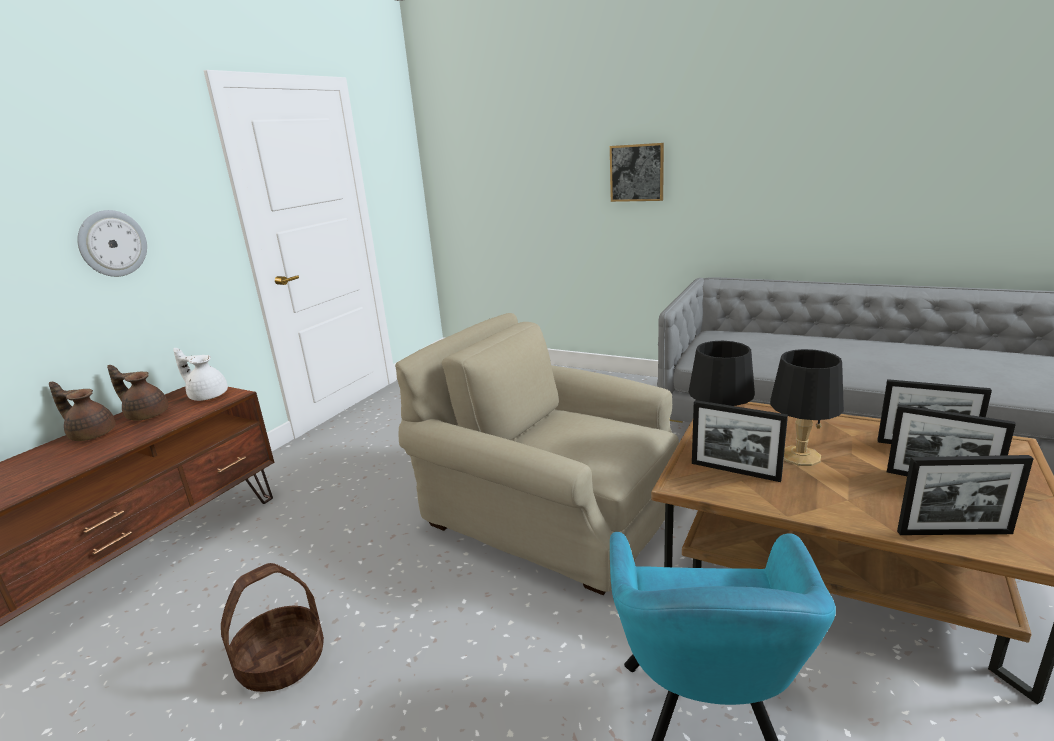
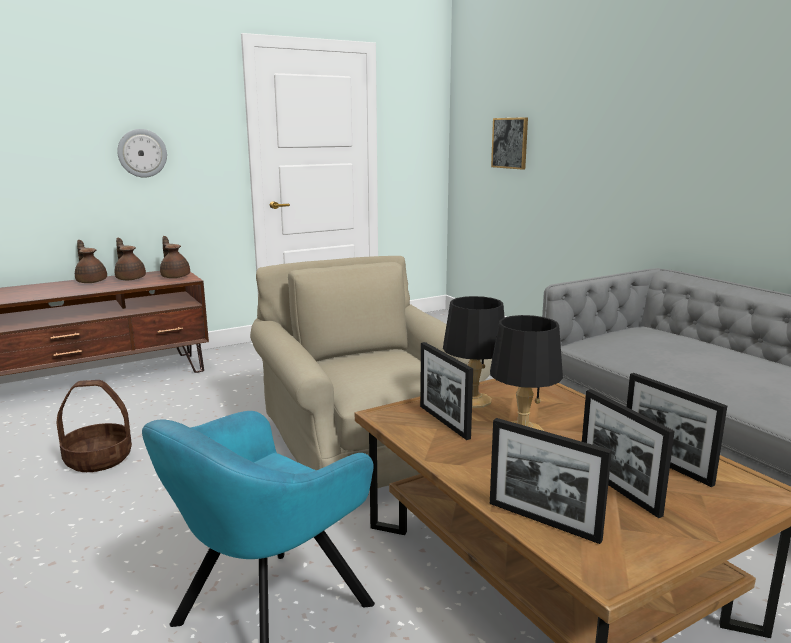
camera: 30 degrees right, 5 degrees down
(208, 396) = (175, 276): white teapot -> brown teapot
(636, 173) = (615, 145): picture -> picture (510, 143)

